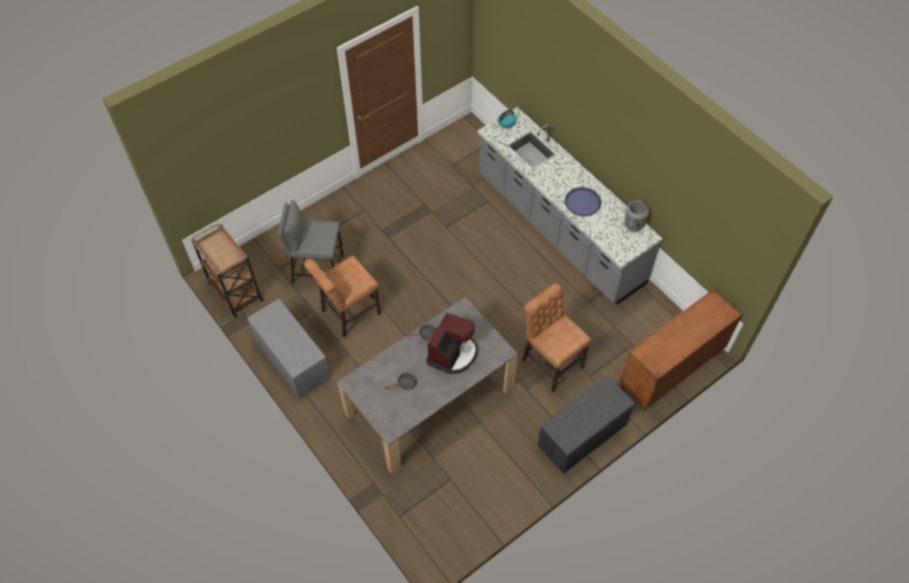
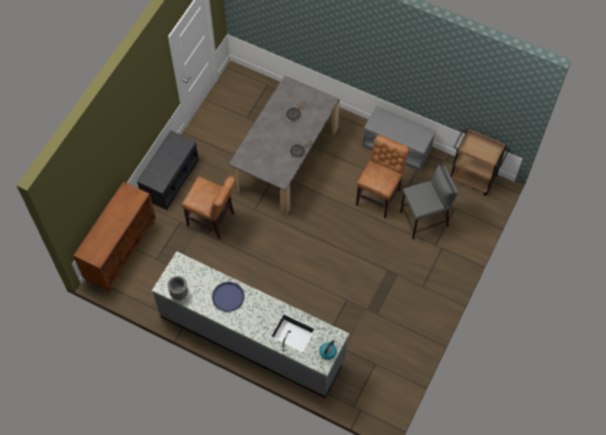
camera: 155 degrees right, 5 degrees up
(453, 353) = (273, 146): coffee machine -> none

